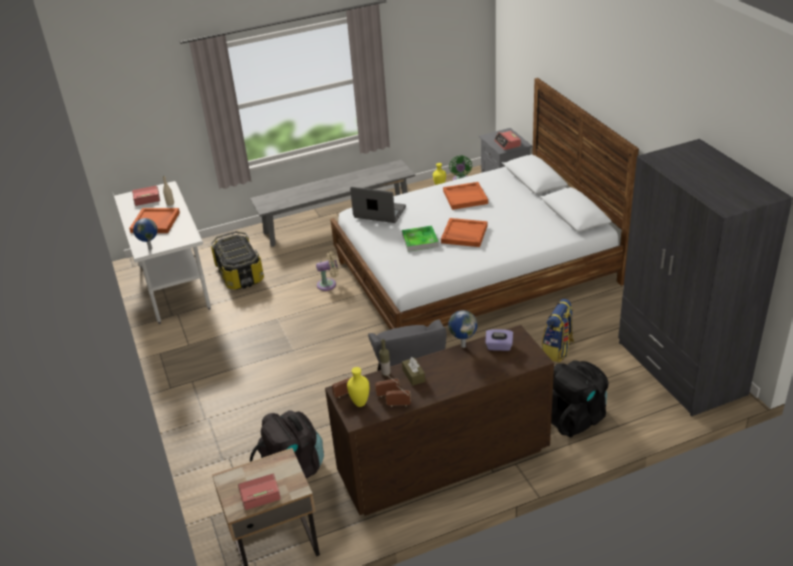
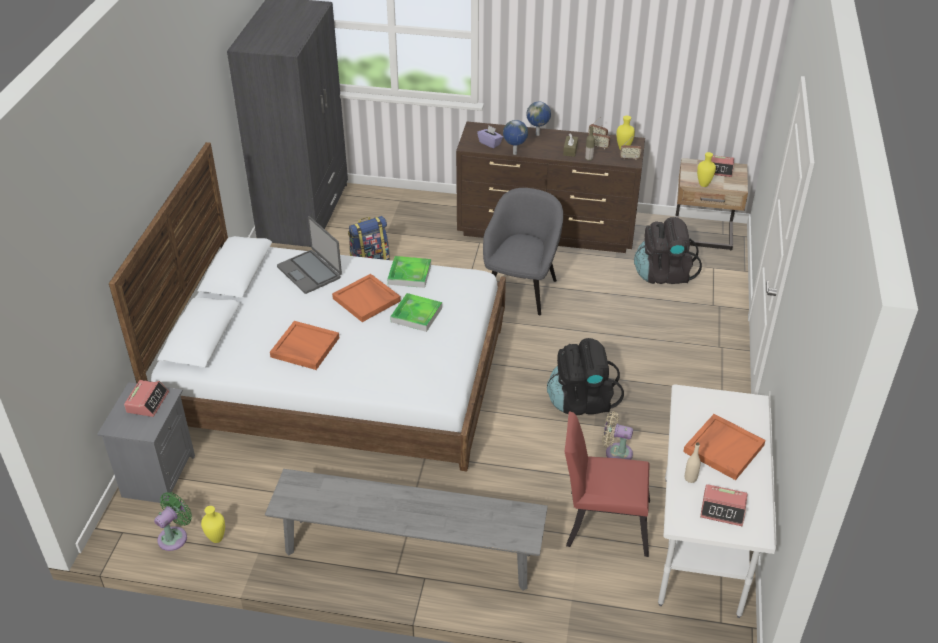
camera: 150 degrees left, 5 degrees up
(149, 248) = (744, 402): globe -> globe (538, 134)
(240, 274) = (601, 521): storage box -> red chair
(266, 462) = (703, 184): none -> yellow vase
(329, 284) = (505, 442): beige fan -> beige fan (615, 452)
(379, 213) = (420, 371): laptop -> laptop (310, 272)
(457, 262) = (409, 274): none -> tray
(575, 418) = (422, 216): black backpack -> black backpack (581, 401)

